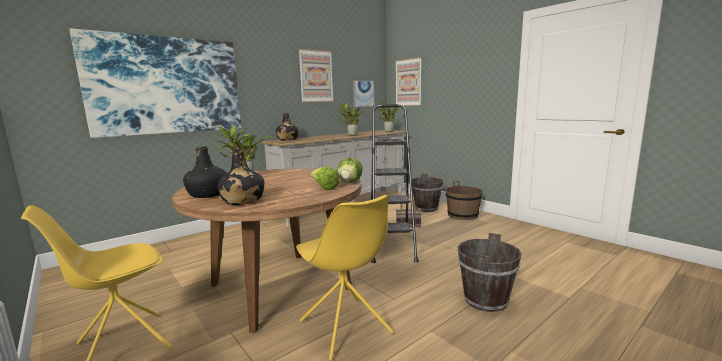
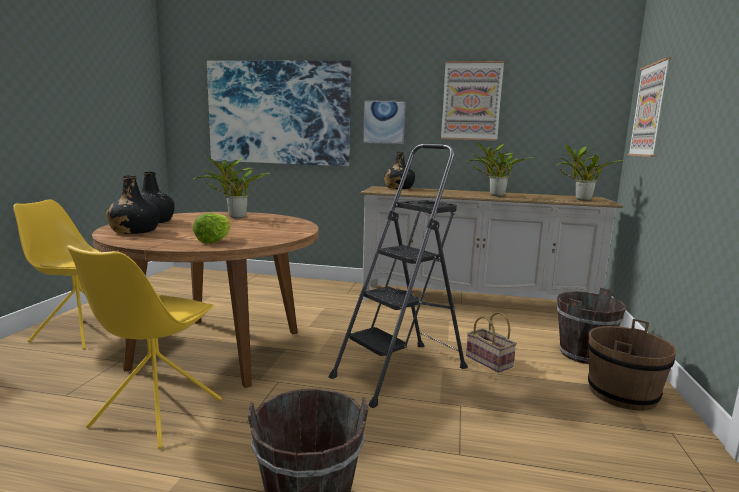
camera: 50 degrees right, 0 degrees up
(349, 182) = (255, 243): lettuce -> none
(363, 93) = (565, 130): picture -> picture (384, 122)

